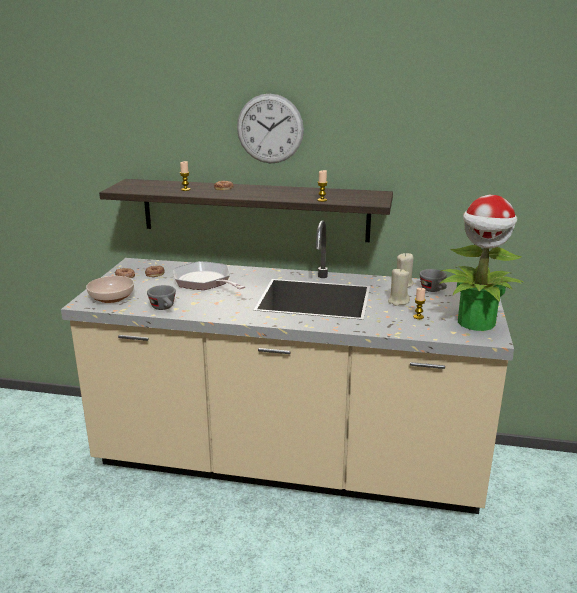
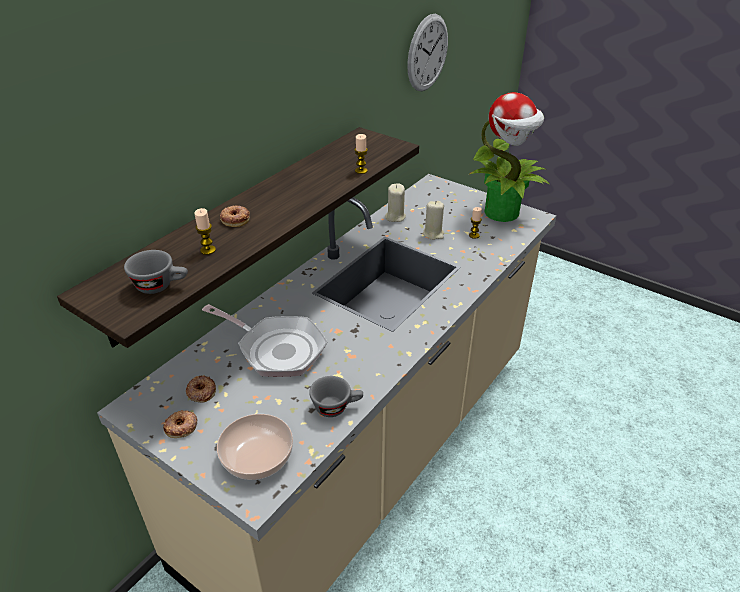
camera: 65 degrees left, 15 degrees up
(205, 282) = (277, 349): frying pan -> frying pan turned 135 degrees counterclockwise
(270, 129) = (246, 108): wall clock -> wall clock (427, 53)
(434, 290) = (422, 207): grey cup -> grey cup (161, 285)

